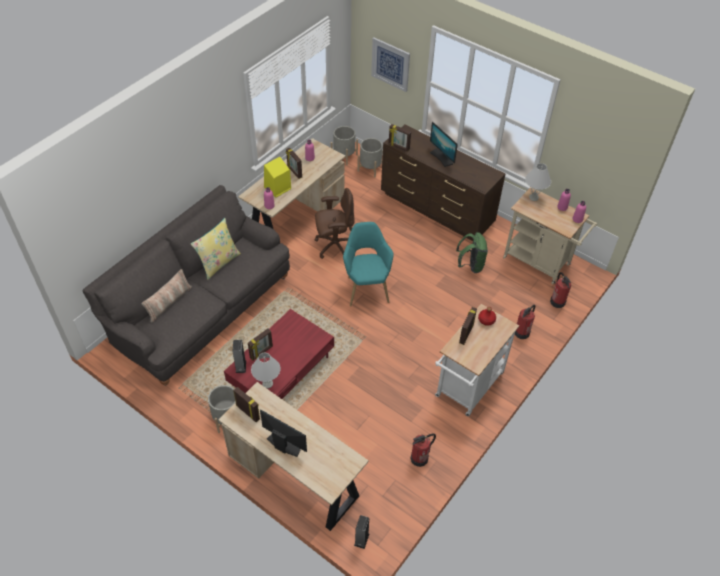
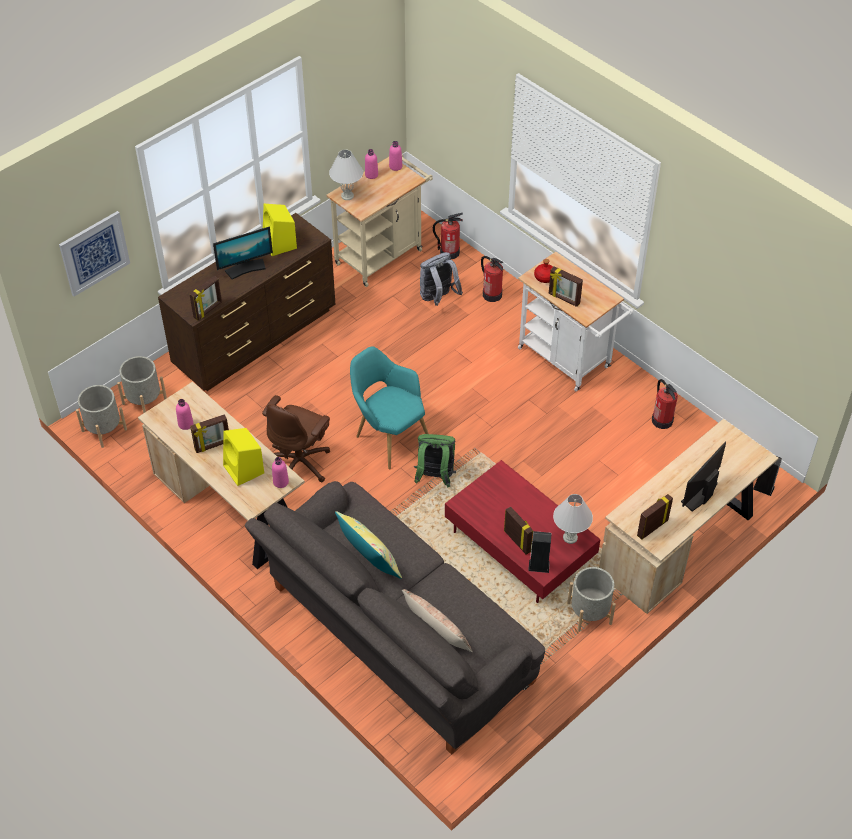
camera: 80 degrees left, 0 degrees up
(334, 246) = (300, 463): brown office chair -> brown office chair turned 150 degrees counterclockwise
(366, 287) = (388, 436): turquoise armchair -> turquoise armchair turned 45 degrees clockwise
(470, 170) = (280, 244): none -> yellow speaker
(470, 265) = (372, 321): green backpack -> green backpack (435, 477)
(506, 300) = (438, 298): none -> grey backpack

